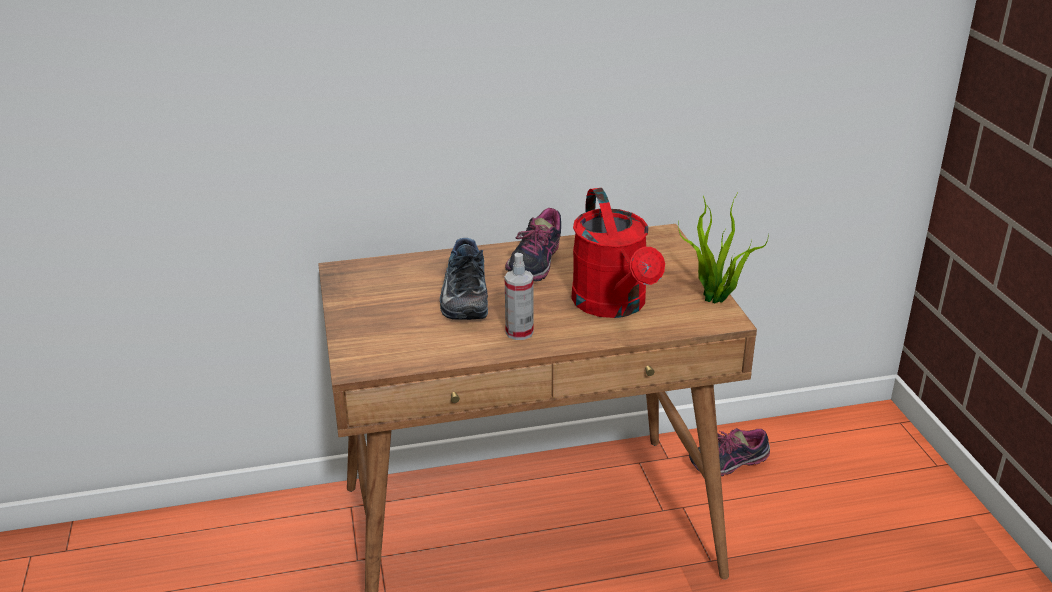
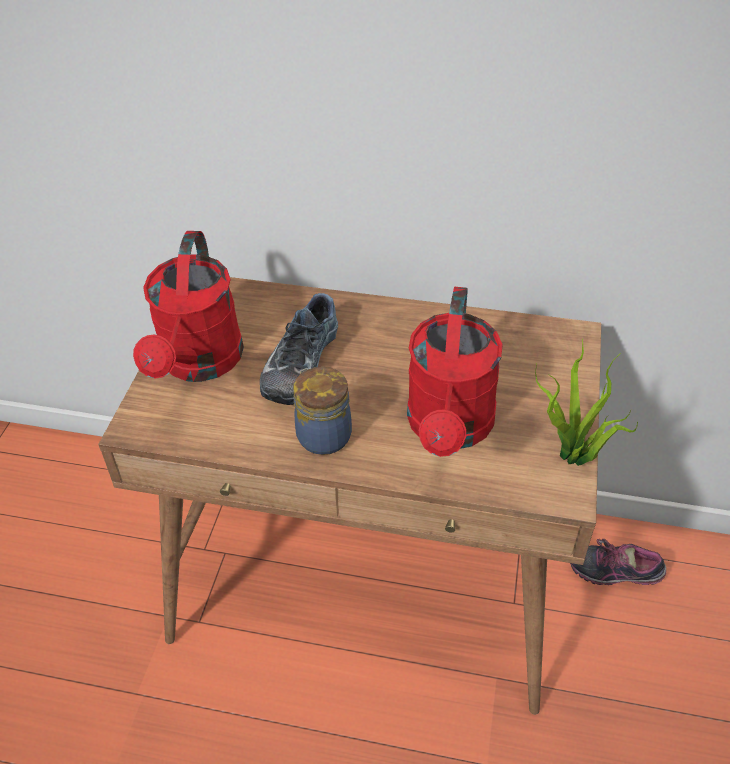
camera: 25 degrees right, 15 degrees up
(378, 316) = (199, 364): none -> red watering can
(519, 332) = (322, 434): spray bottle -> jar
(533, 265) = (400, 340): shoe -> none

